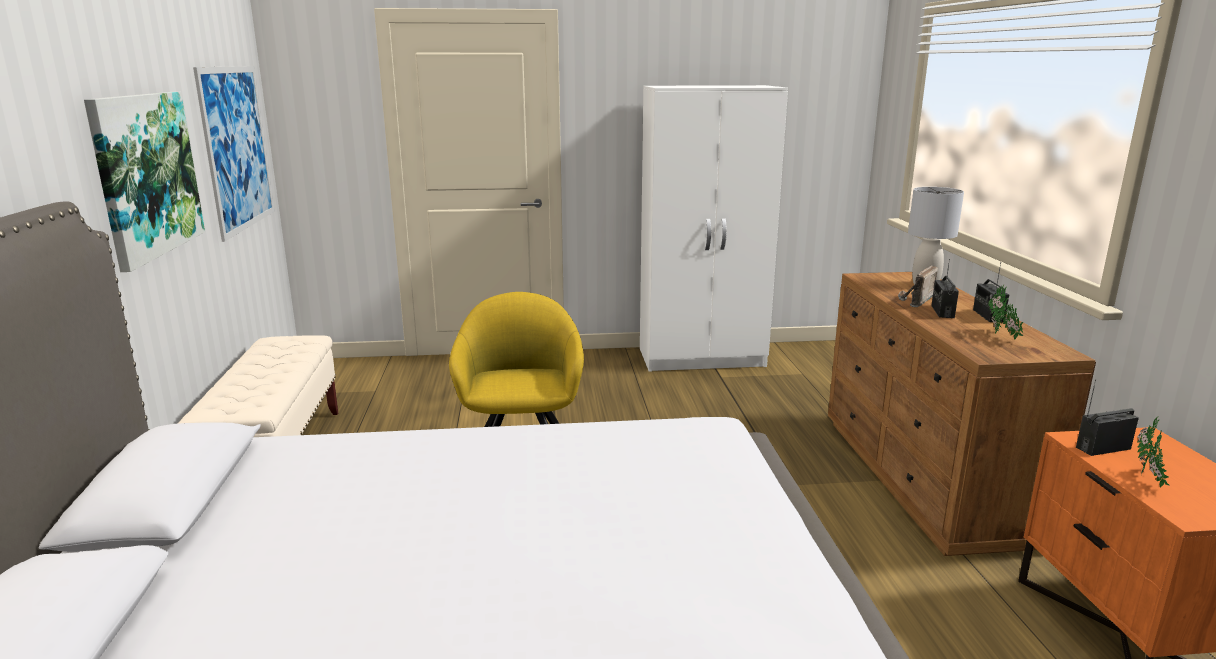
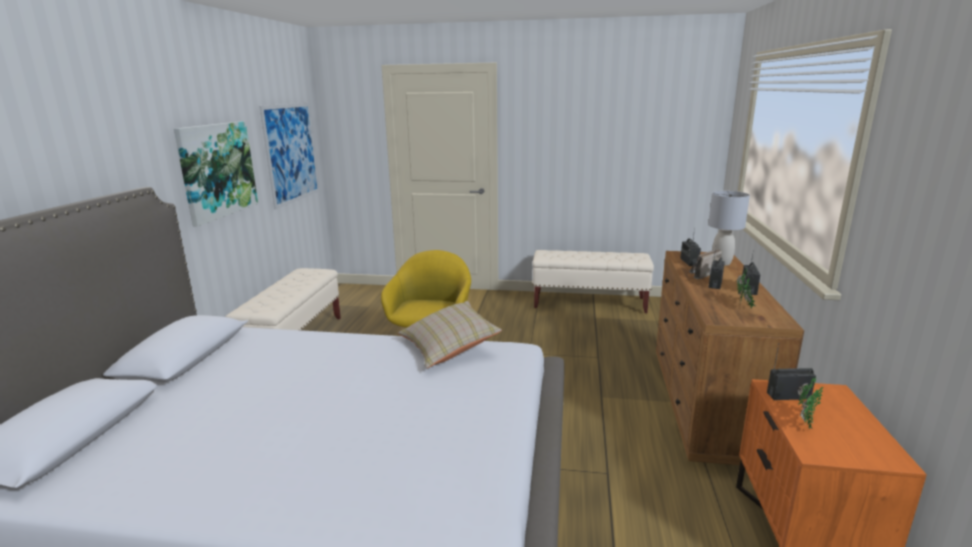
camera: 15 degrees right, 0 degrees up
(615, 435) = (449, 348): none -> beige pillow
(703, 358) = (589, 303): white wardrobe -> beige bench
(885, 286) = (689, 262): none -> radio

